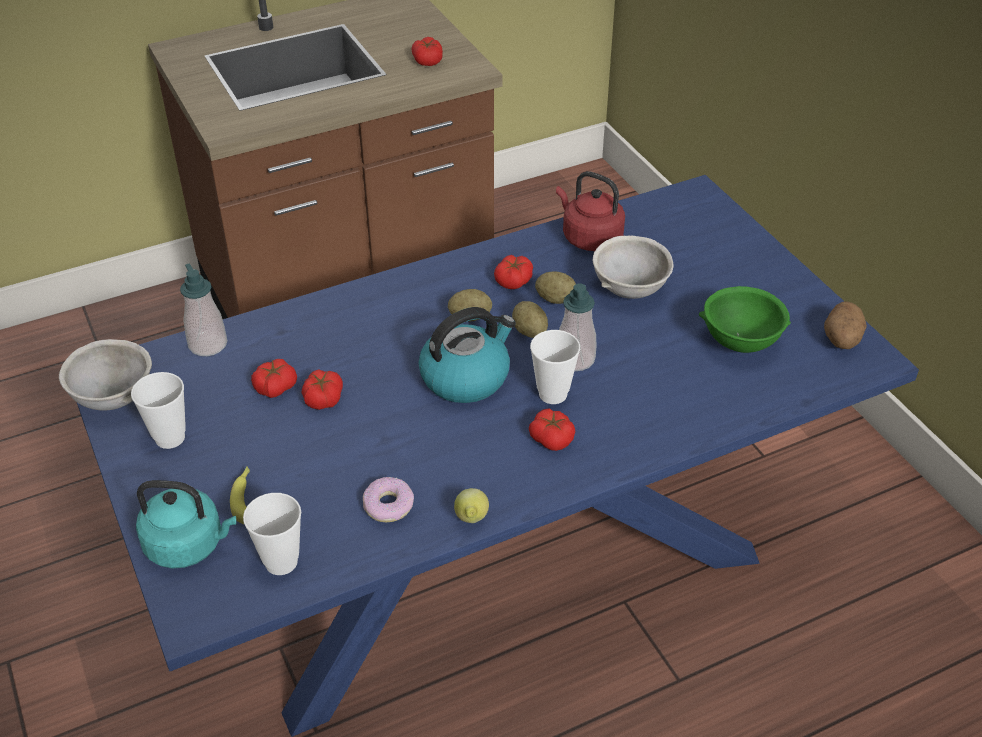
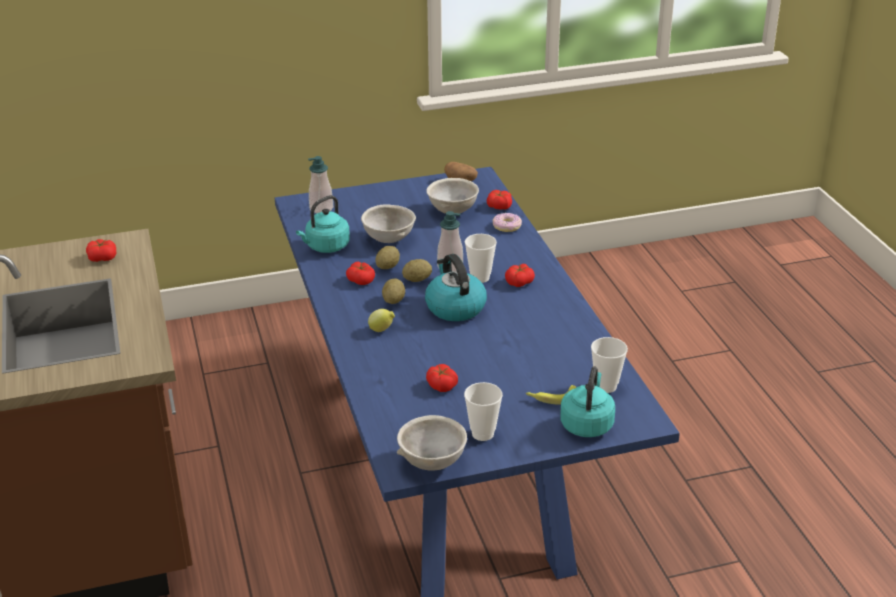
camera: 80 degrees left, 10 degrees down
(208, 344) = (383, 416): soap dispenser -> soap dispenser (321, 208)
(323, 398) = (459, 365): tomato -> tomato (499, 206)
(389, 505) = (564, 344): donut -> donut (507, 226)
(471, 520) = (581, 315): lemon -> lemon (382, 330)
(589, 237) = (326, 247): red kettle -> turquoise kettle
(740, 341) = (452, 211): green bowl -> grey bowl

